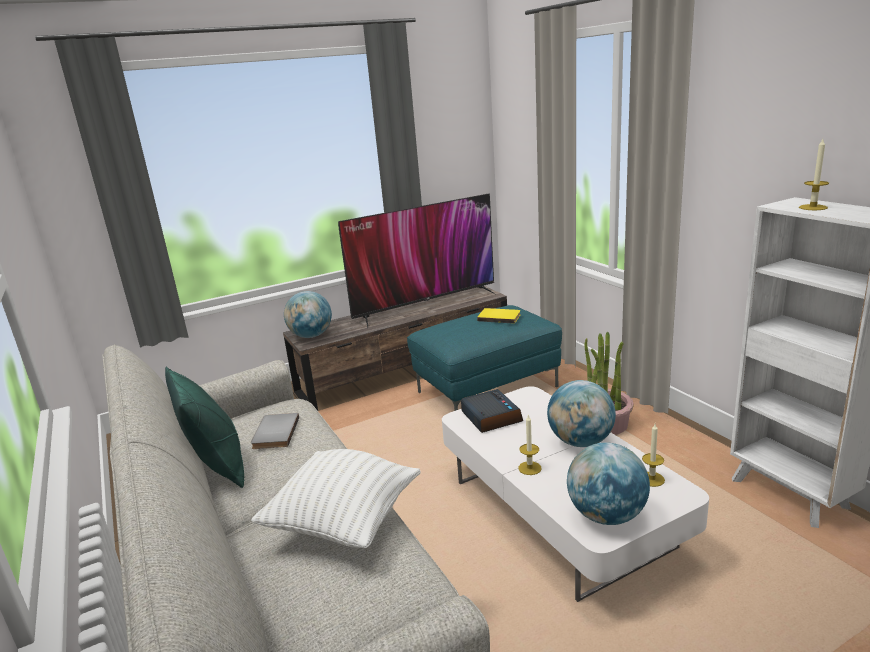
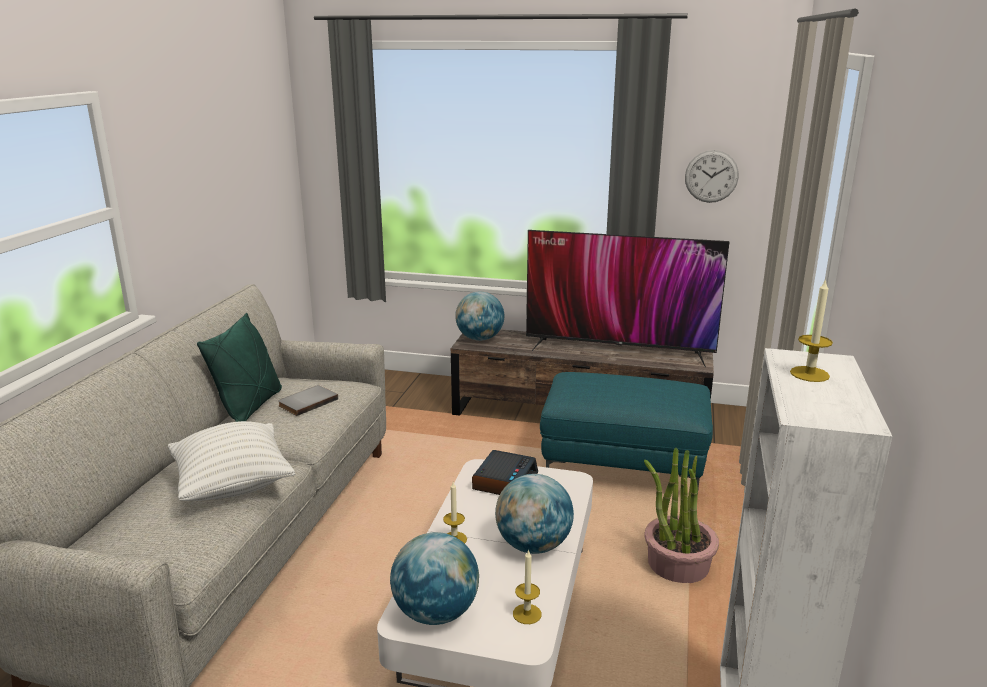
camera: 40 degrees right, 0 degrees up
(445, 150) = (711, 176): none -> wall clock
(499, 317) = (648, 390): yellow book -> none

